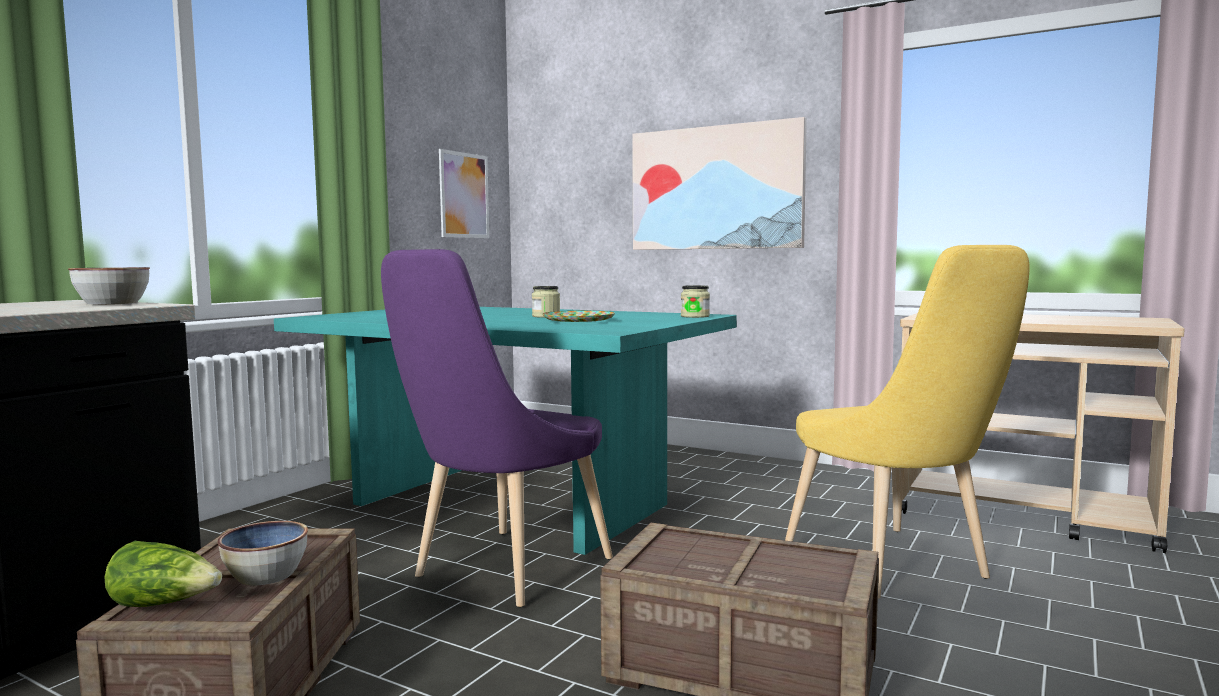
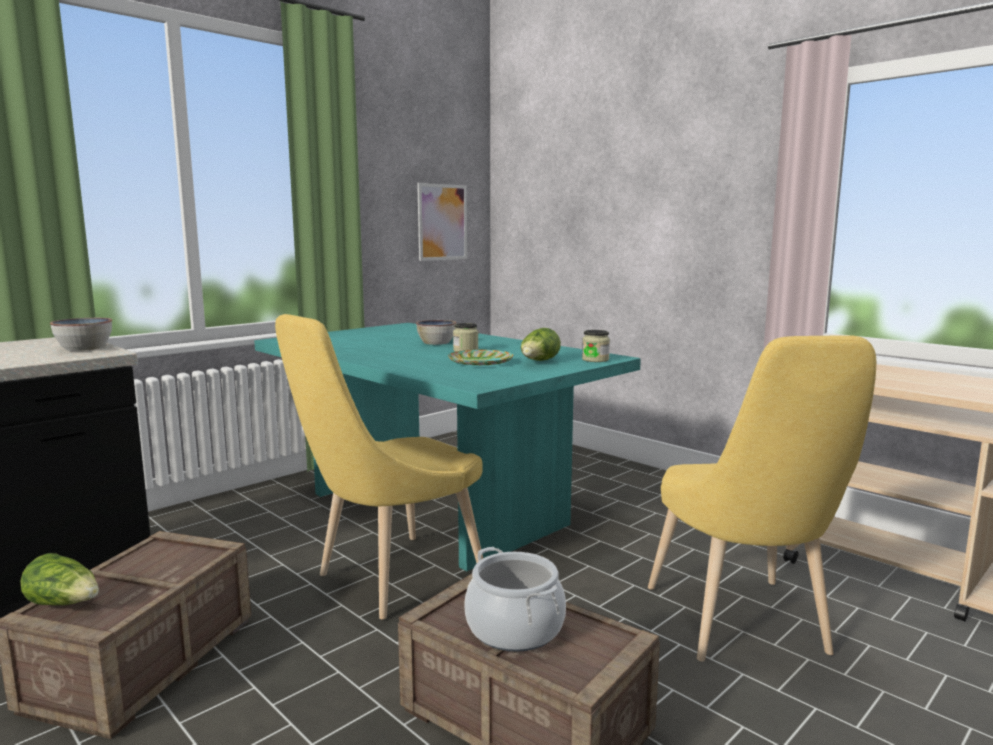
camera: 15 degrees right, 5 degrees up
(267, 575) = (150, 585): bowl -> bowl (436, 343)
(504, 572) = (391, 580): purple chair -> yellow chair
(640, 319) = (539, 362): none -> lettuce
(716, 188) = (662, 221): picture -> none
(733, 563) = (514, 629): none -> cooking pot

